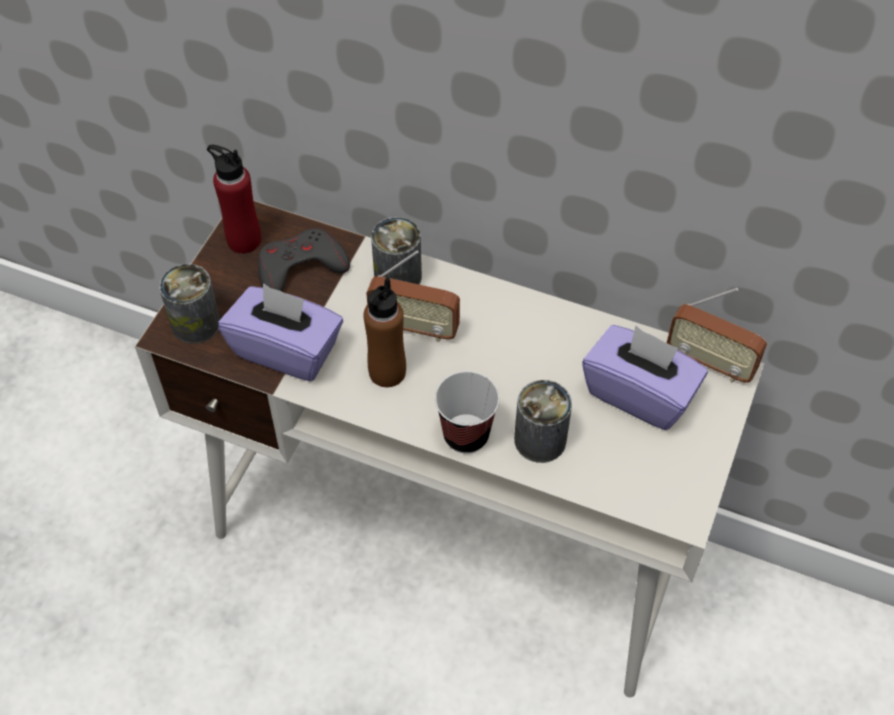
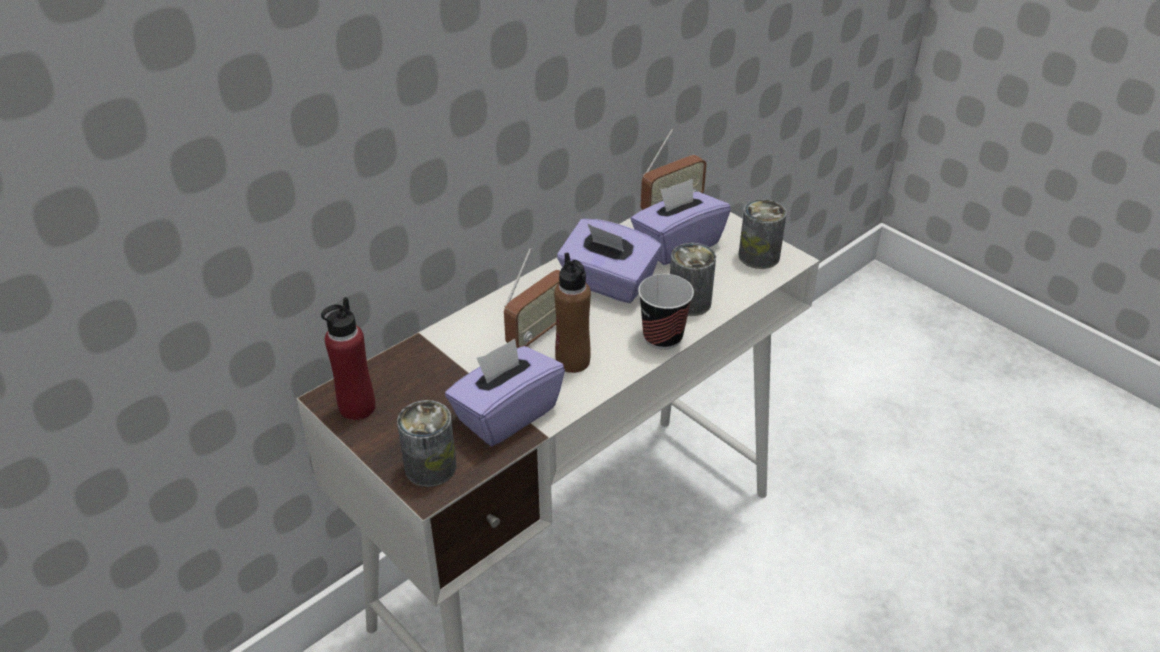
camera: 65 degrees left, 15 degrees down
(300, 267) = (420, 380): grey game controller -> none
(397, 276) = (478, 326): can -> can (759, 256)
(528, 354) = (608, 283): none -> purple tissue box

